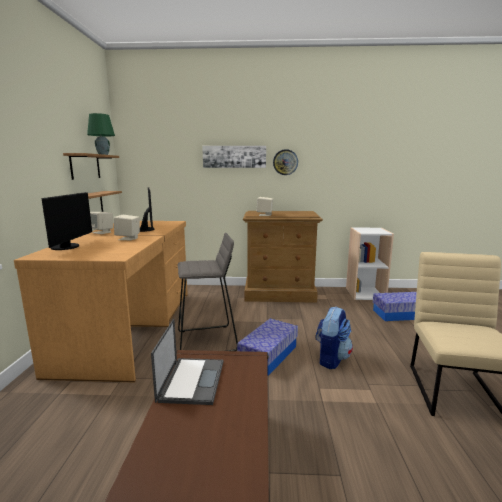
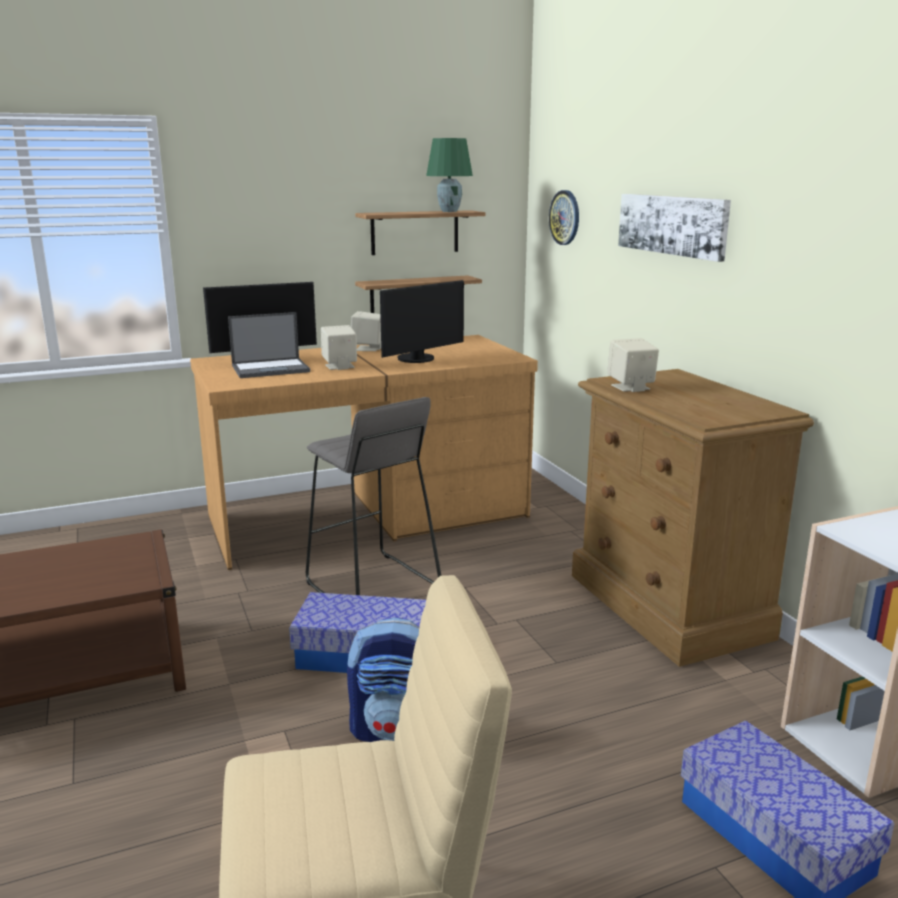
camera: 65 degrees right, 5 degrees up
(191, 380) = (87, 555): laptop -> laptop (271, 369)
(285, 162) = (765, 251): wall clock -> wall clock (565, 217)

